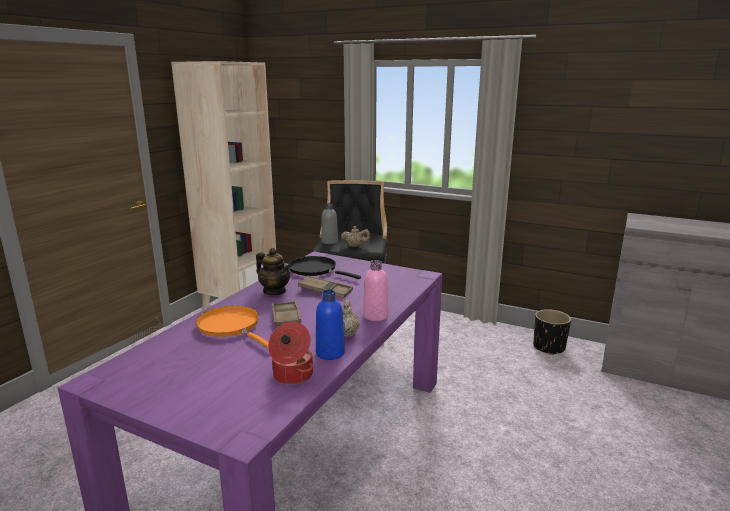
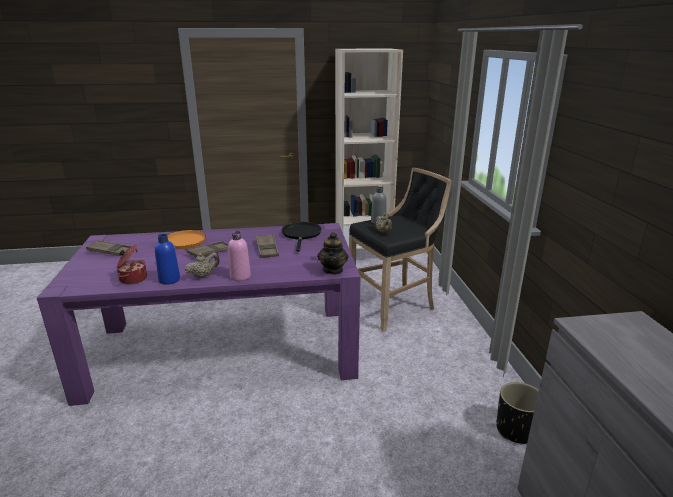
camera: 55 degrees right, 5 degrees up
(167, 378) = (111, 251): none -> brown tray
(275, 291) = (248, 236): teapot -> teapot (333, 270)

